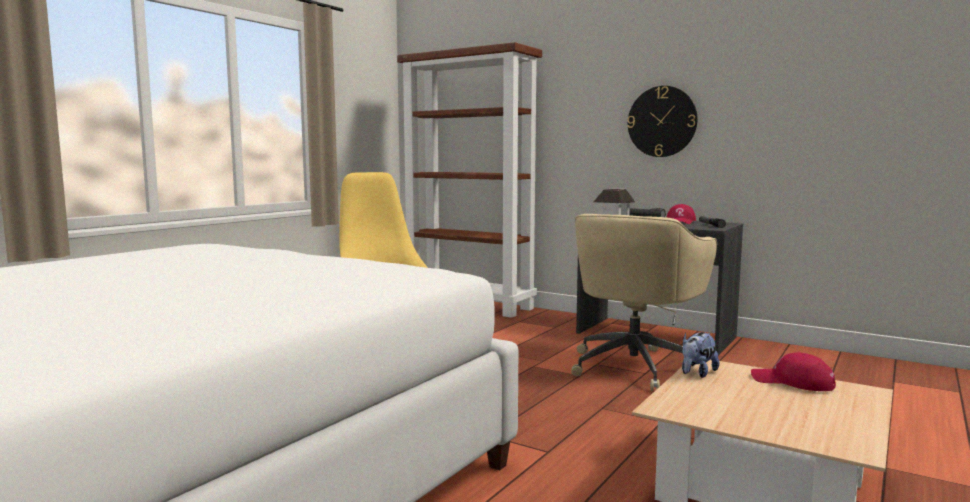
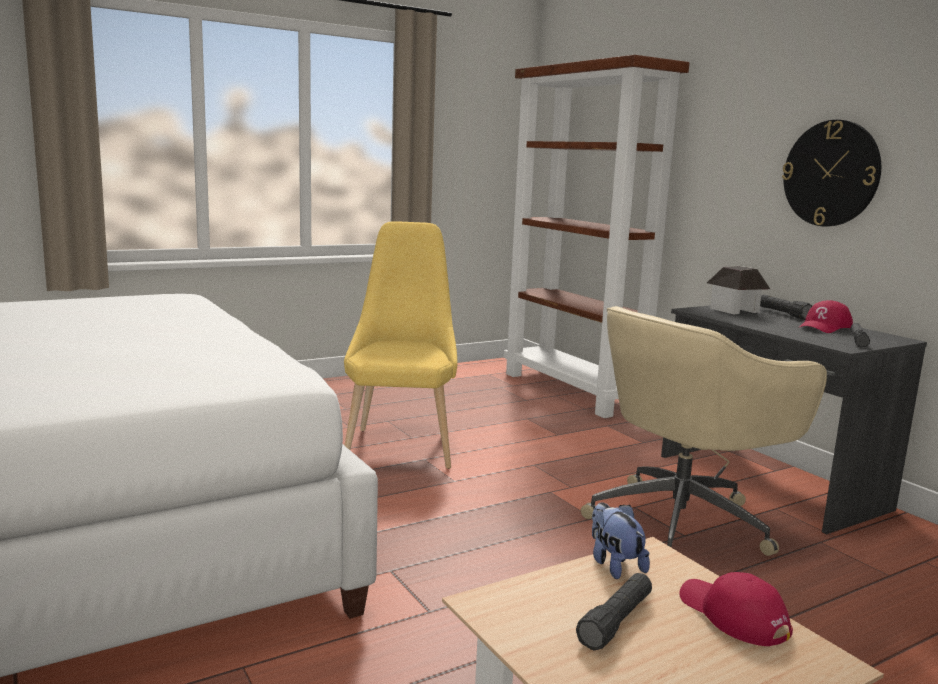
camera: 25 degrees right, 5 degrees up
(697, 373) = (614, 564): plush toy -> plush toy turned 90 degrees clockwise
(744, 399) = (616, 622): none -> black flashlight

